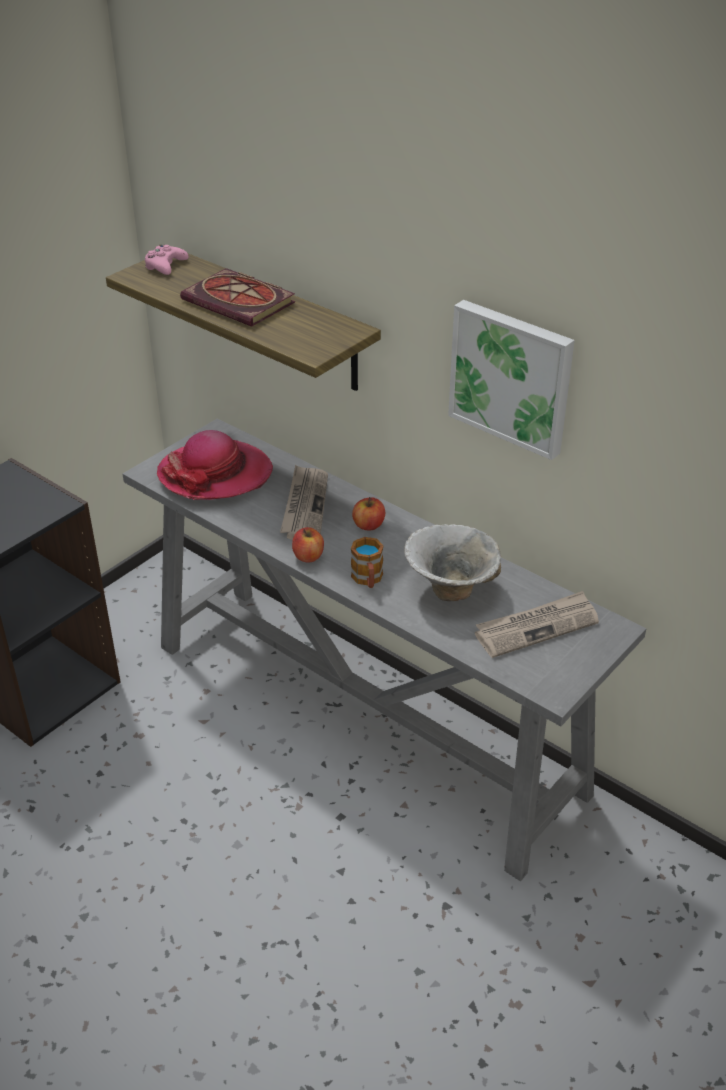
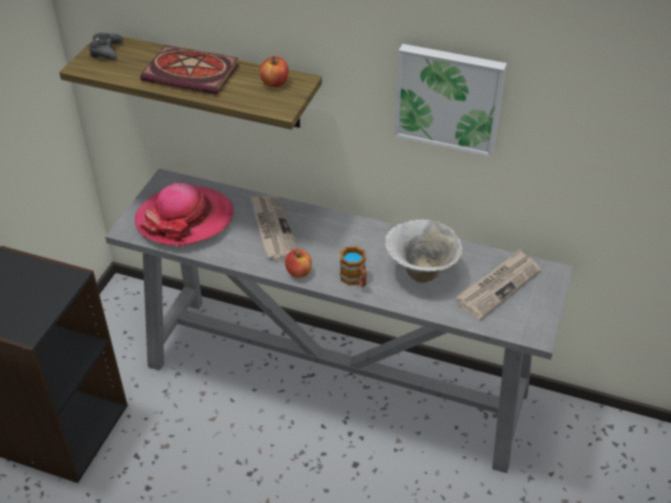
camera: 20 degrees left, 5 degrees up
(165, 266) = (106, 51): pink game controller -> black game controller
(368, 525) = (331, 233): apple -> apple (274, 83)

